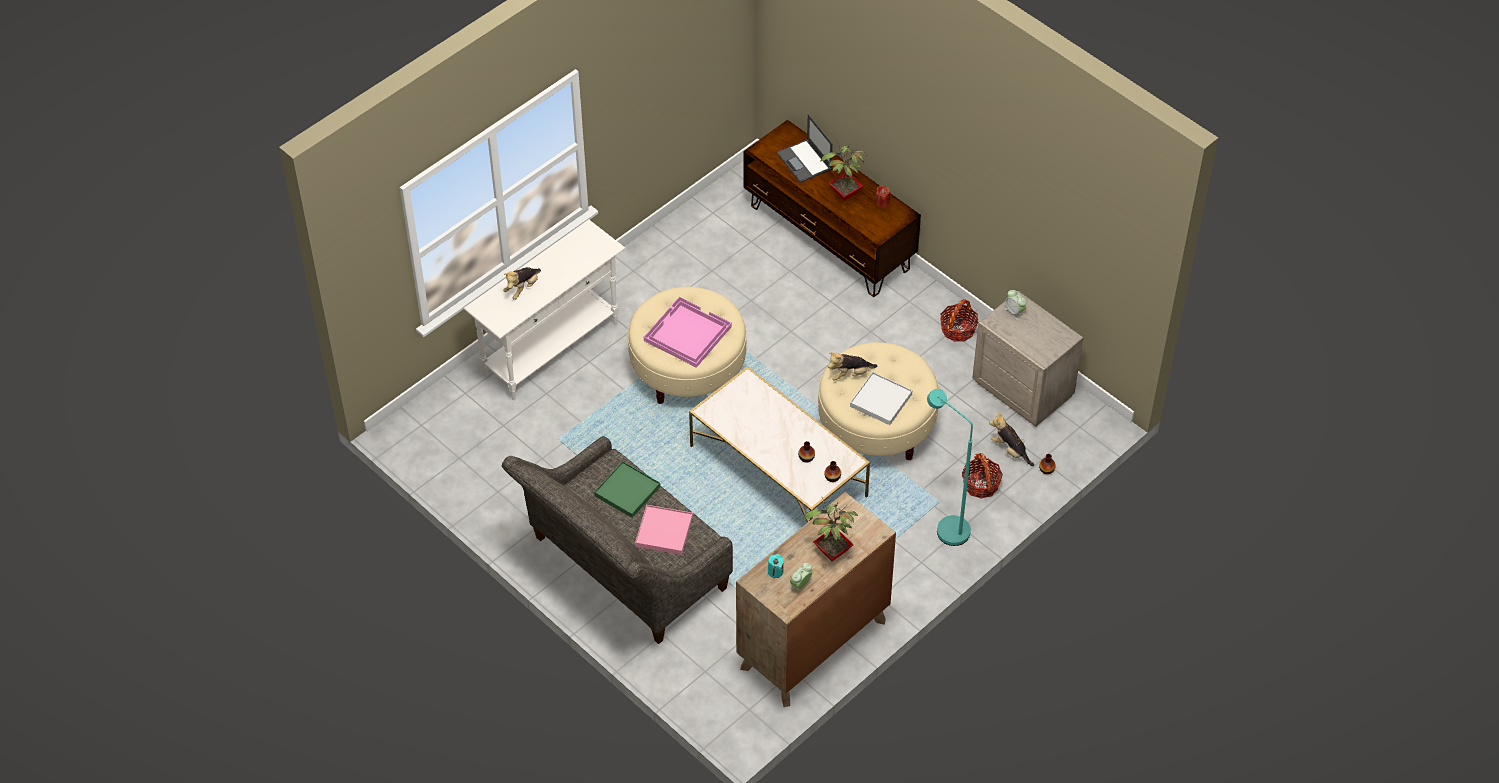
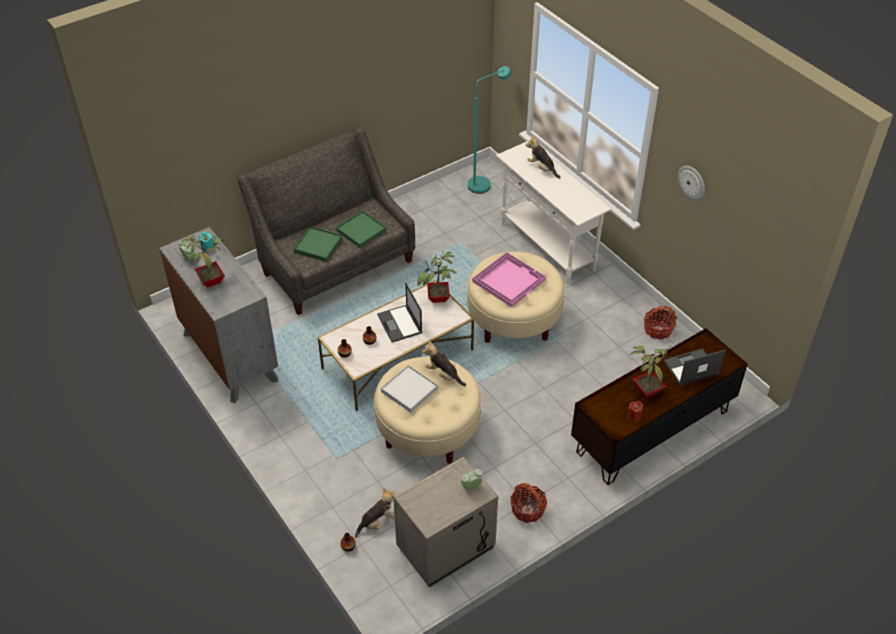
camera: 100 degrees right, 5 degrees down
(637, 93) = (692, 182): none -> wall clock
(664, 531) = (318, 246): pink tray -> green tray
(722, 403) = (438, 299): none -> potted plant
(773, 433) = (400, 324): none -> laptop
(813, 644) = (229, 356): brown dresser -> grey dresser
(850, 374) = (443, 374): plush toy -> plush toy turned 45 degrees counterclockwise
(946, 526) = (310, 459): turquoise floor lamp -> turquoise floor lamp (484, 183)
(981, 485) = (346, 492): basket -> basket (658, 329)

